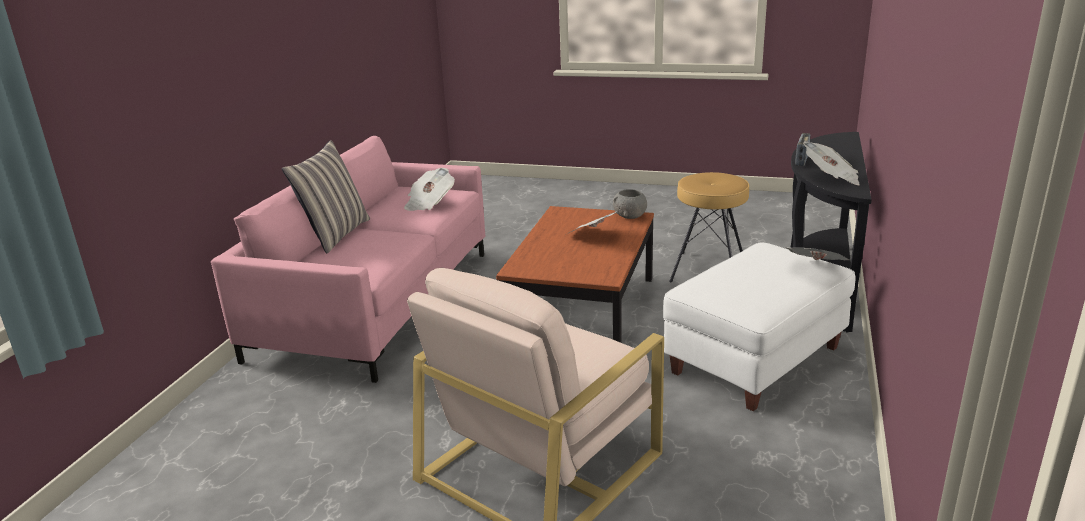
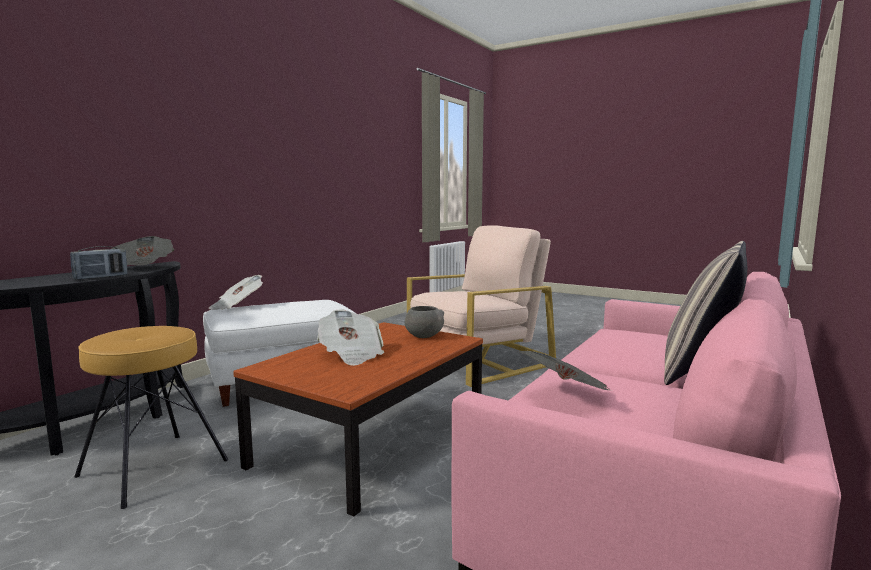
camera: 165 degrees left, 15 degrees down
(630, 216) = (271, 369): grey bowl -> grey bowl (423, 336)

